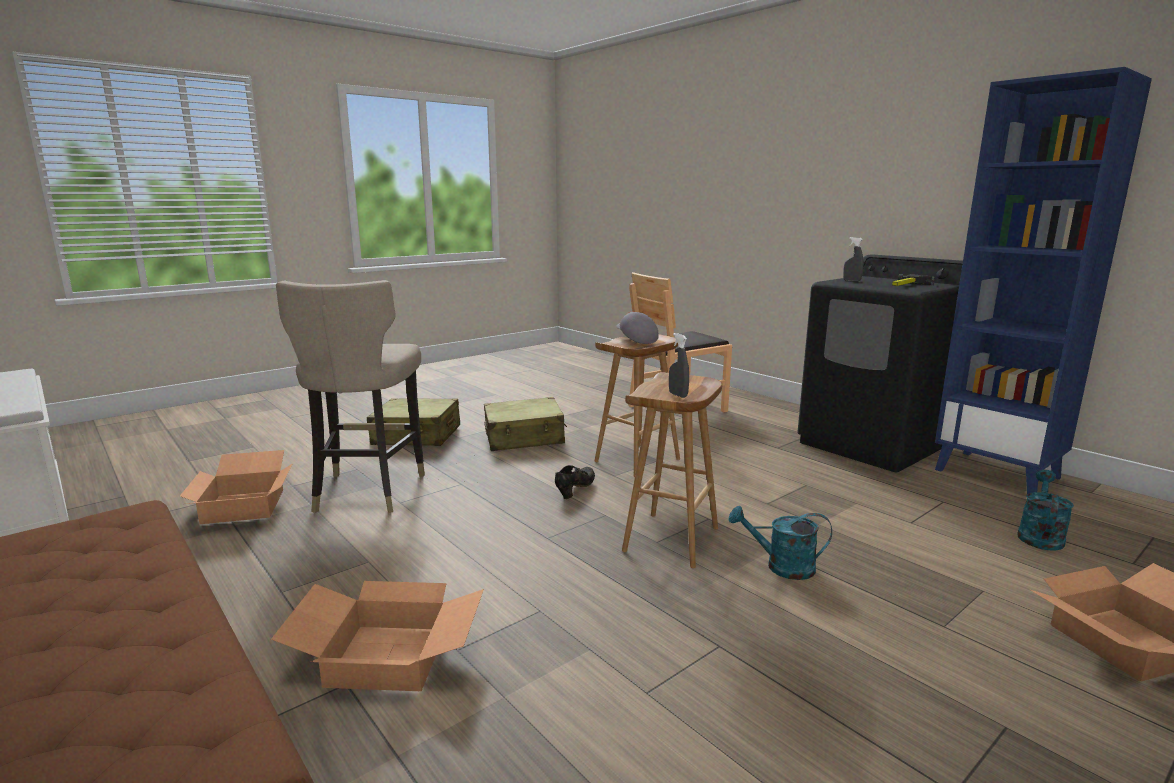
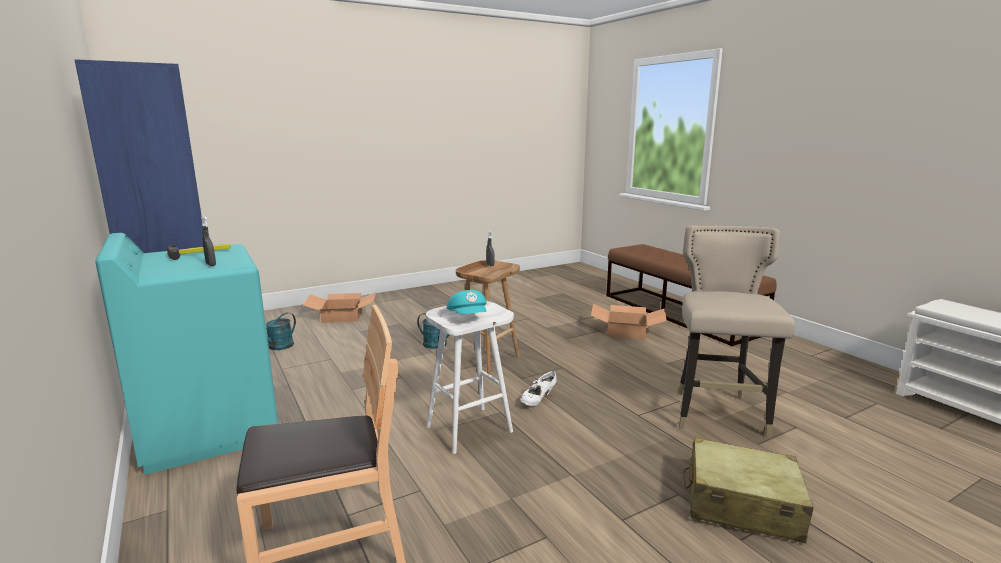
camera: 170 degrees left, 0 degrees up
(242, 506) = (808, 408): cardboard box -> none
(524, 437) = (589, 483): beige suitcase -> none
(575, 490) = (538, 400): black shoe -> white shoe
(635, 339) = (468, 317): grey cap -> turquoise cap
(637, 460) = (469, 428): brown stool -> white stool
(872, 444) = (209, 429): black washing machine -> turquoise washing machine

